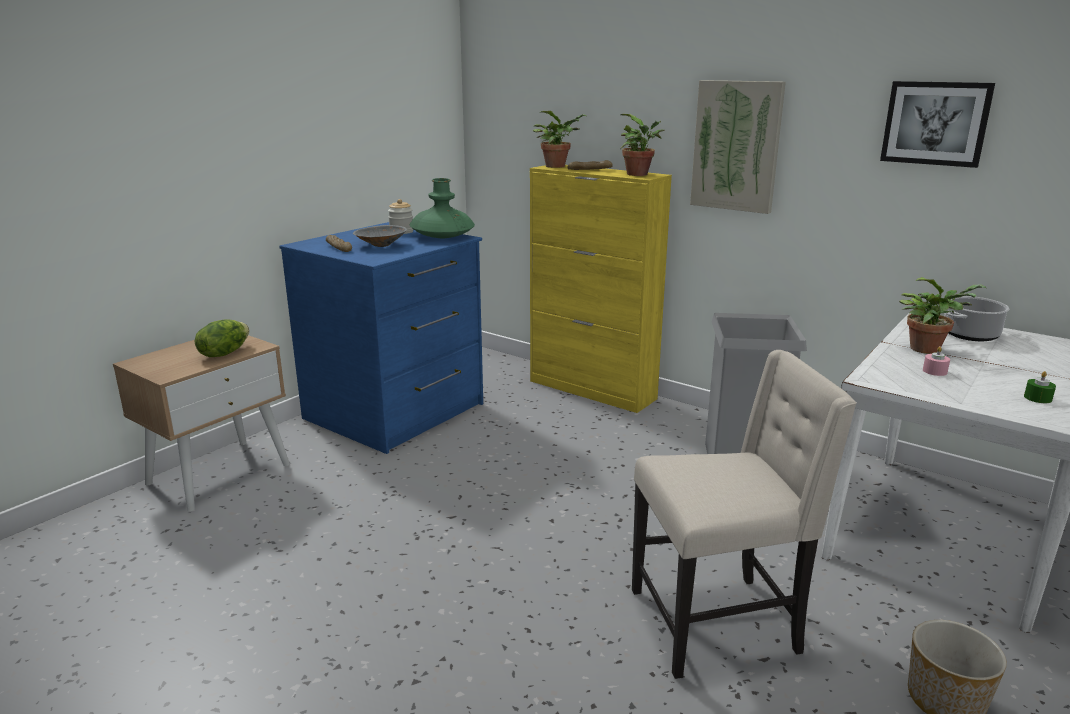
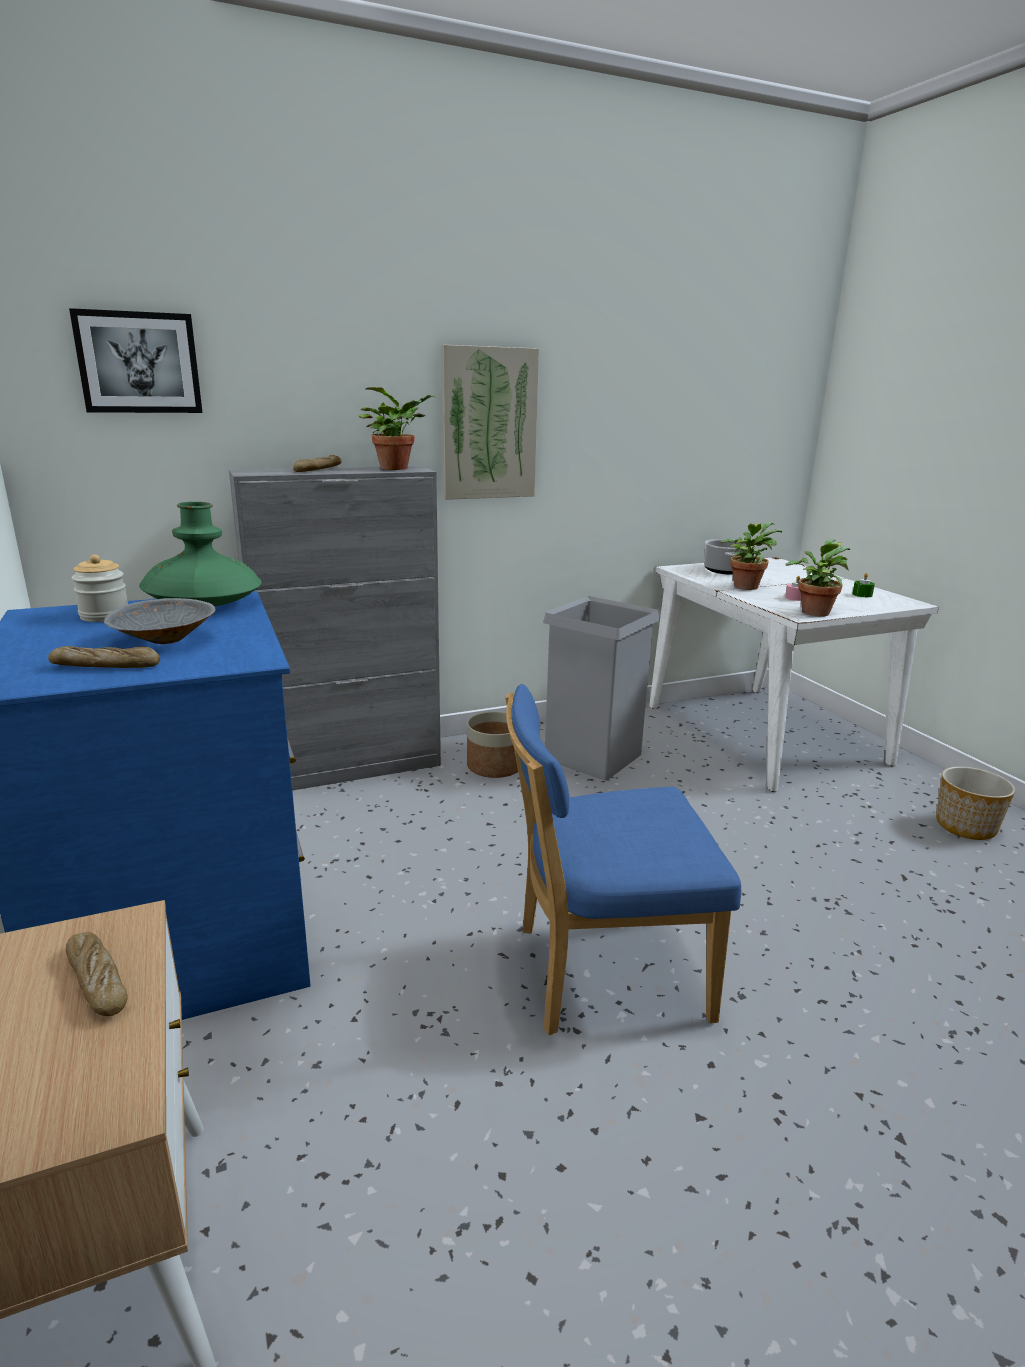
camera: 60 degrees left, 0 degrees up
(224, 353) = (97, 981): lettuce -> bread
(475, 533) = (601, 972): none -> blue chair
(557, 166) = (257, 471): potted plant -> potted plant (814, 611)
(592, 390) = (353, 767): yellow cabinet -> grey cabinet
(665, 430) = (495, 766): none -> planter
(717, 622) = (846, 878): beige chair -> none
(935, 123) = (666, 390): picture -> picture (139, 363)

